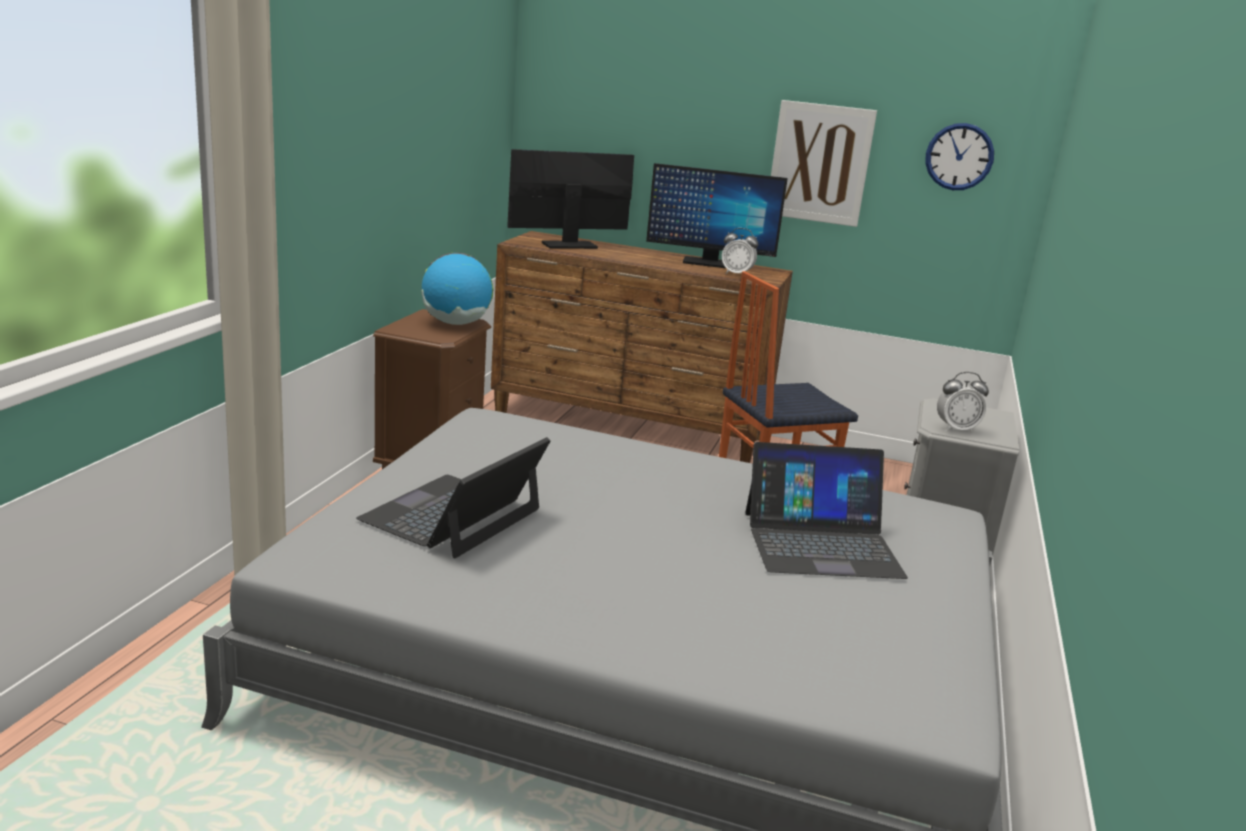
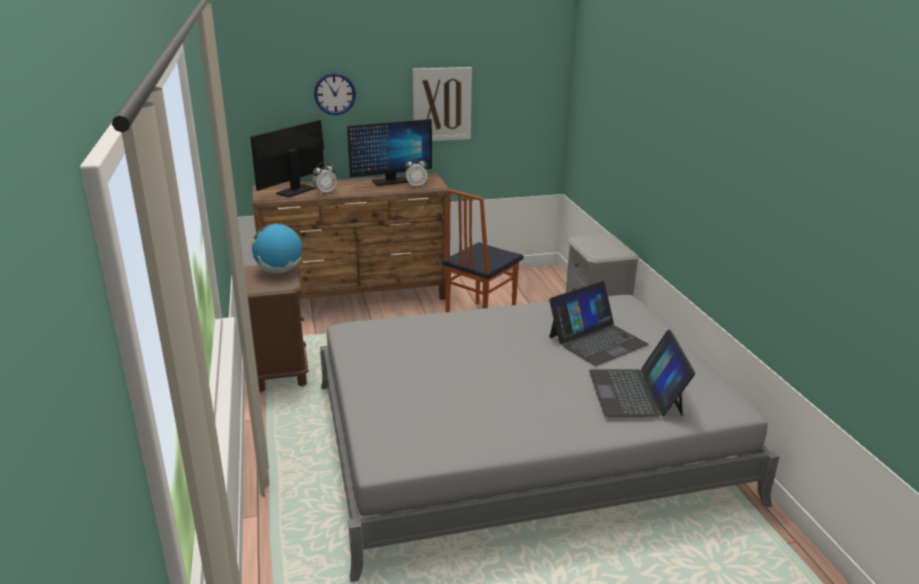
camera: 30 degrees left, 5 degrees up
(453, 515) = (422, 398): laptop -> laptop (636, 392)
(956, 429) = (603, 253): alarm clock -> alarm clock (325, 192)
(959, 156) = (521, 87): wall clock -> wall clock (334, 93)

